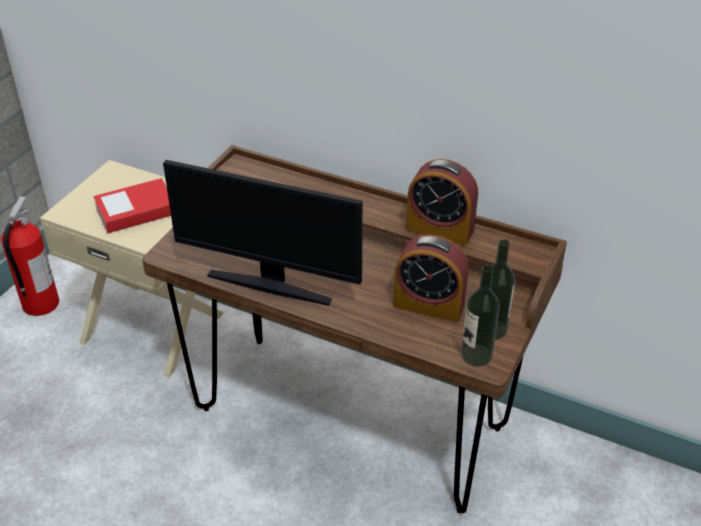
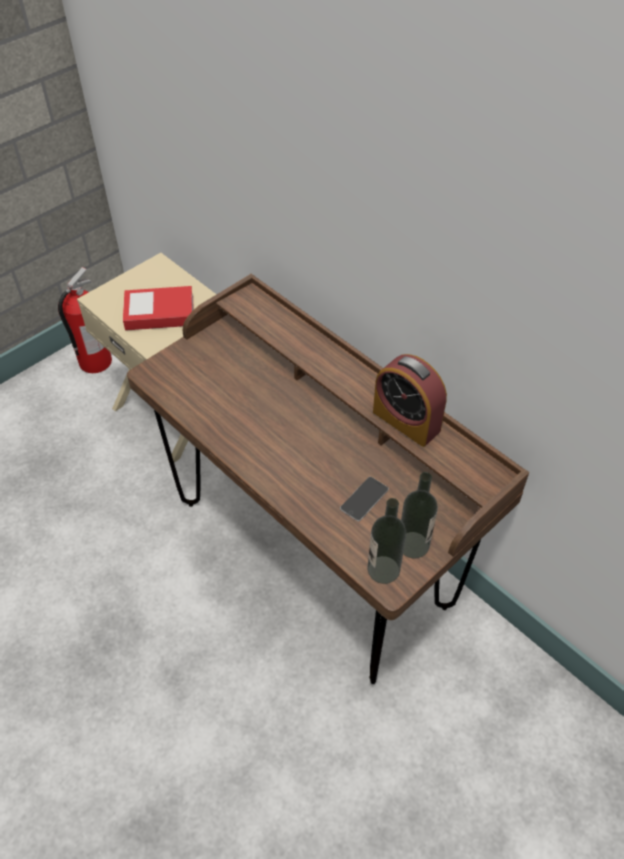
camera: 20 degrees right, 10 degrees up
(270, 285) = (226, 433): monitor -> none
(429, 305) = (364, 499): alarm clock -> phone

